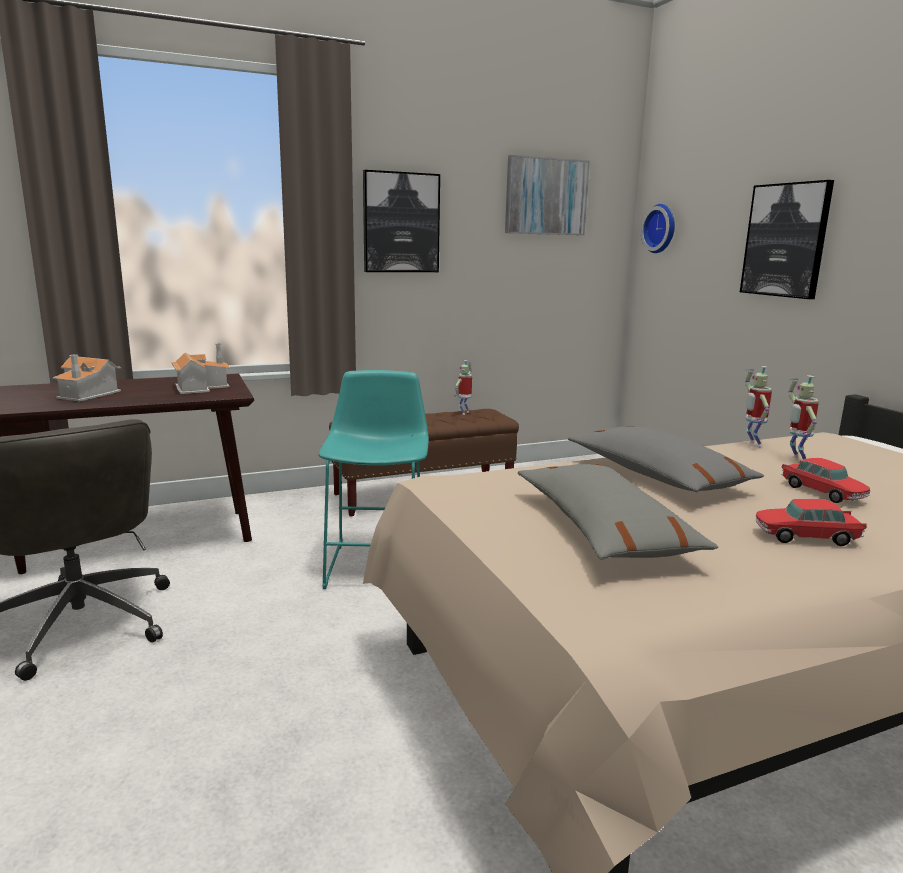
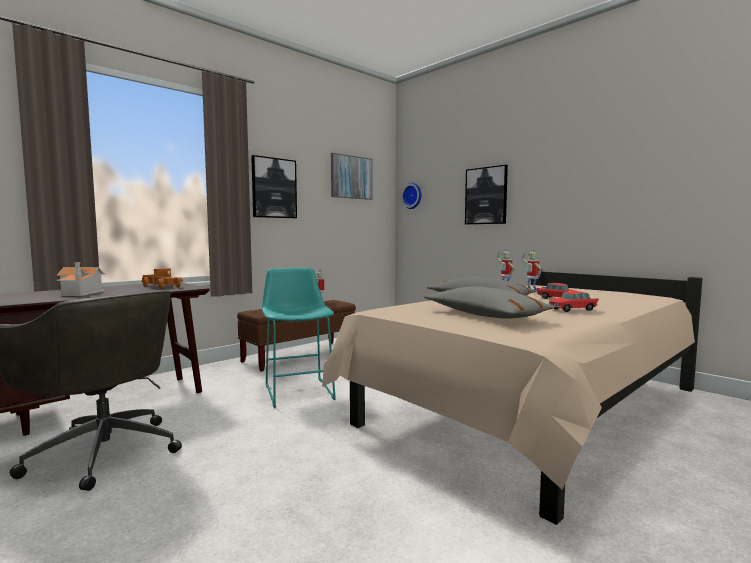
camera: 20 degrees left, 10 degrees down
(201, 387) = (162, 286): toy house -> toy truck

